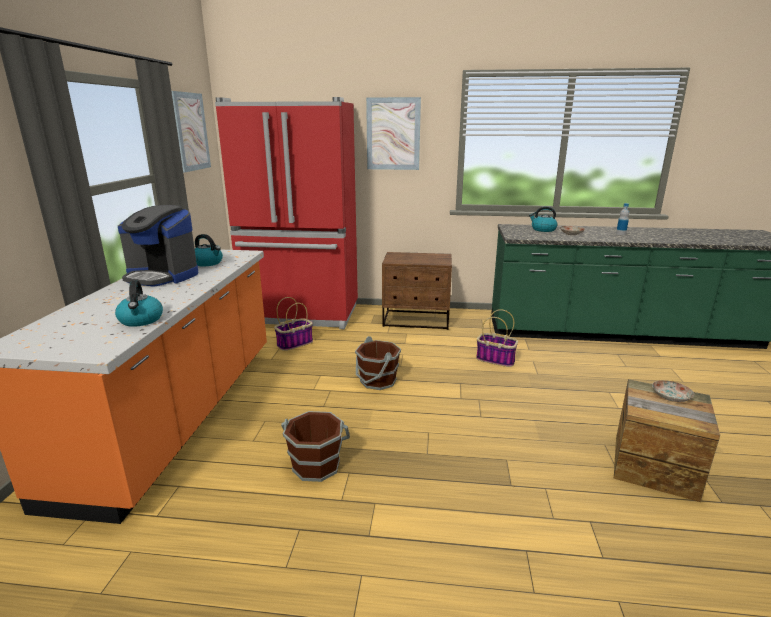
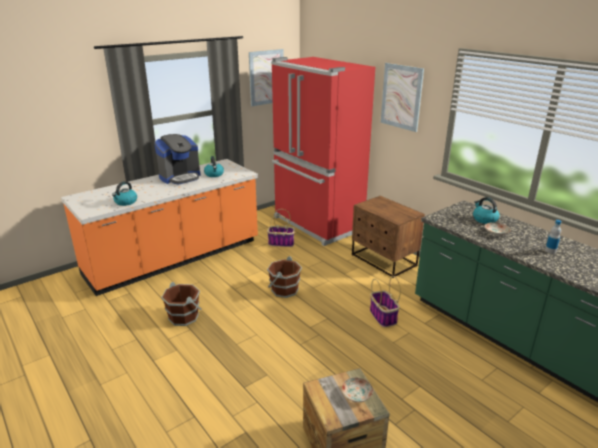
camera: 45 degrees right, 5 degrees up
(162, 276) = (180, 177): coffee machine -> coffee machine turned 105 degrees counterclockwise

